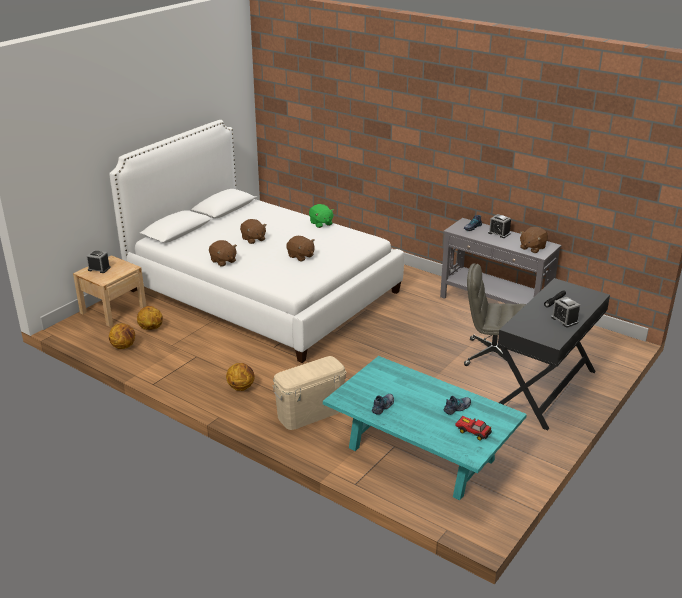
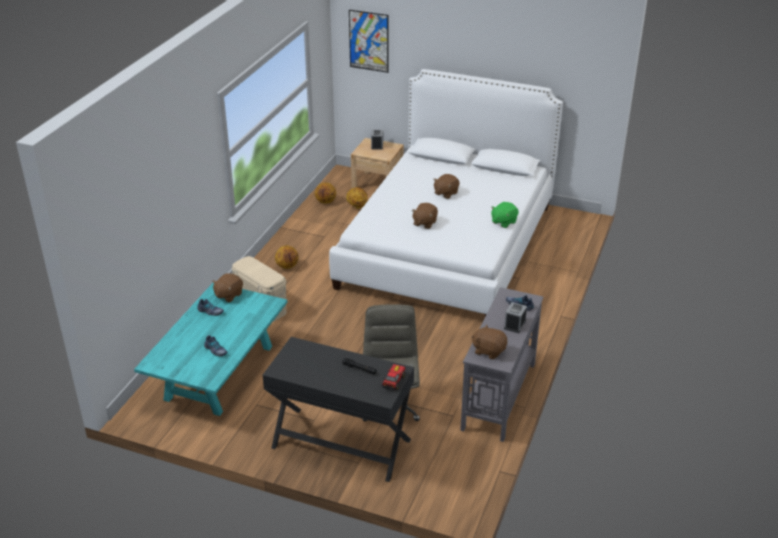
camera: 75 degrees right, 5 degrees up
(54, 155) = (369, 41): none -> picture
(223, 261) = (394, 188): brown plush toy -> brown plush toy (228, 295)
(472, 431) = (183, 361): toy car -> toy car (394, 380)
(564, 320) = (321, 376): alarm clock -> none

